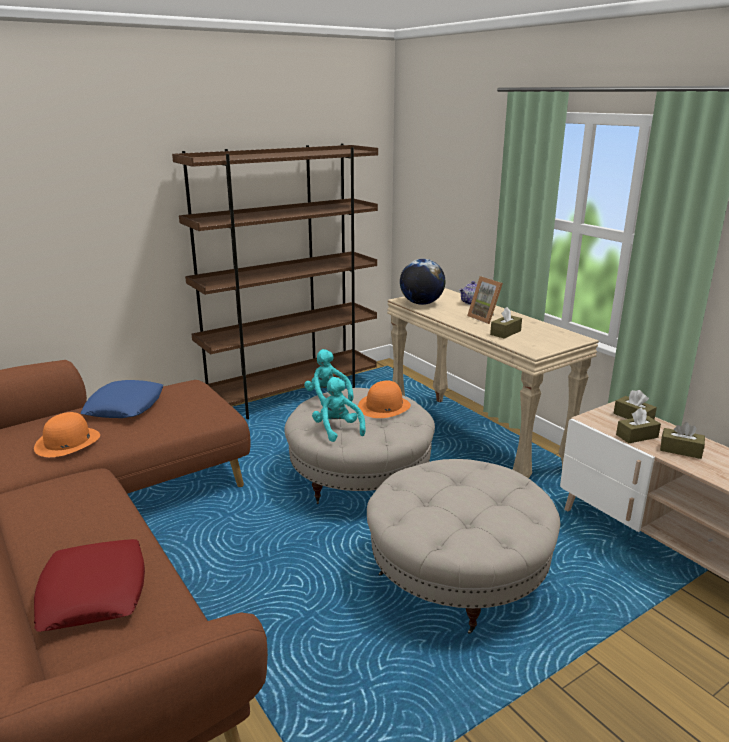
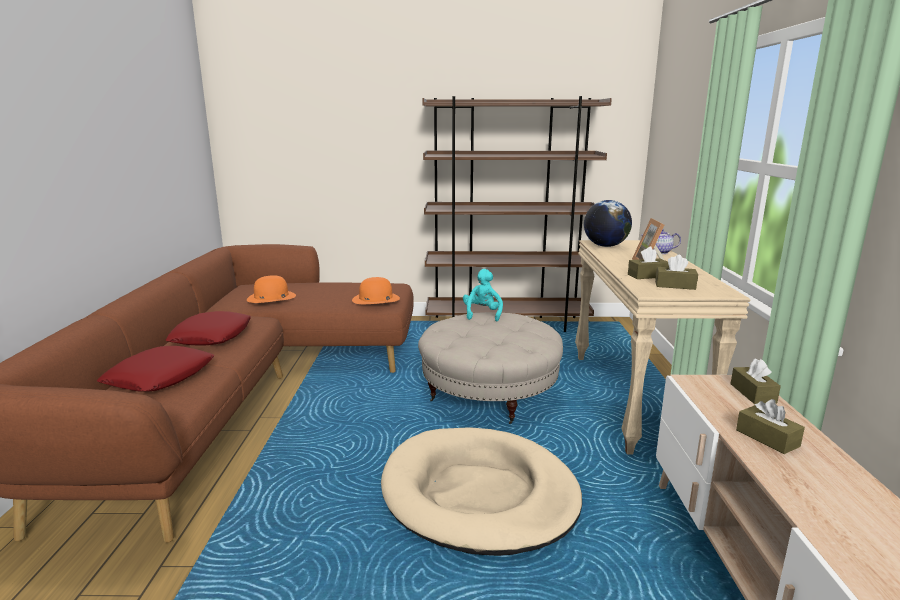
camera: 35 degrees right, 5 degrees down
(67, 517) = (211, 336): none -> red pillow
(125, 406) = (333, 287): blue pillow -> none
(337, 429) = (456, 336): turquoise plush toy -> none
(384, 406) = (517, 330): orange hat -> orange hat (375, 299)
(458, 574) = (479, 494): beige ottoman -> beige dog bed
(637, 436) = (726, 410): brown tissue box -> brown tissue box (675, 285)

